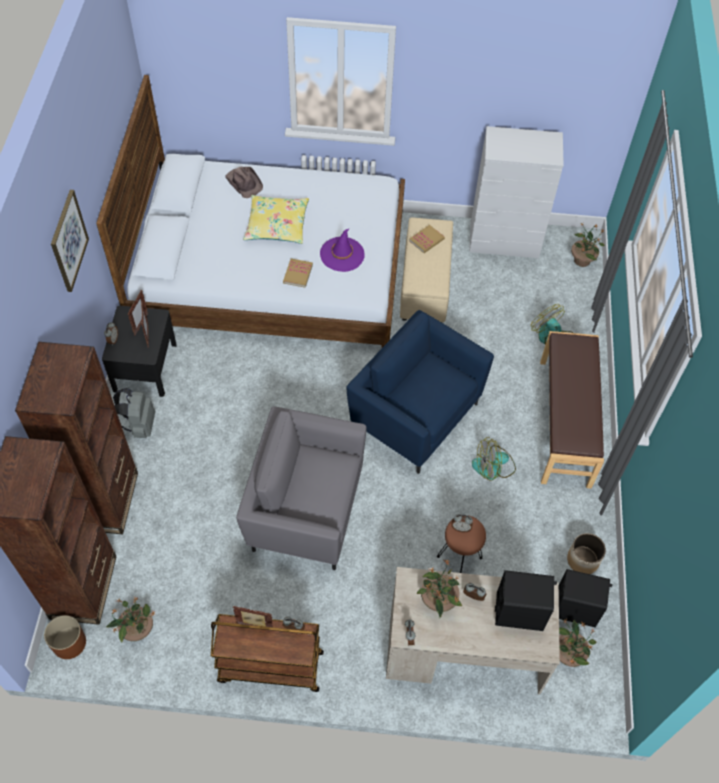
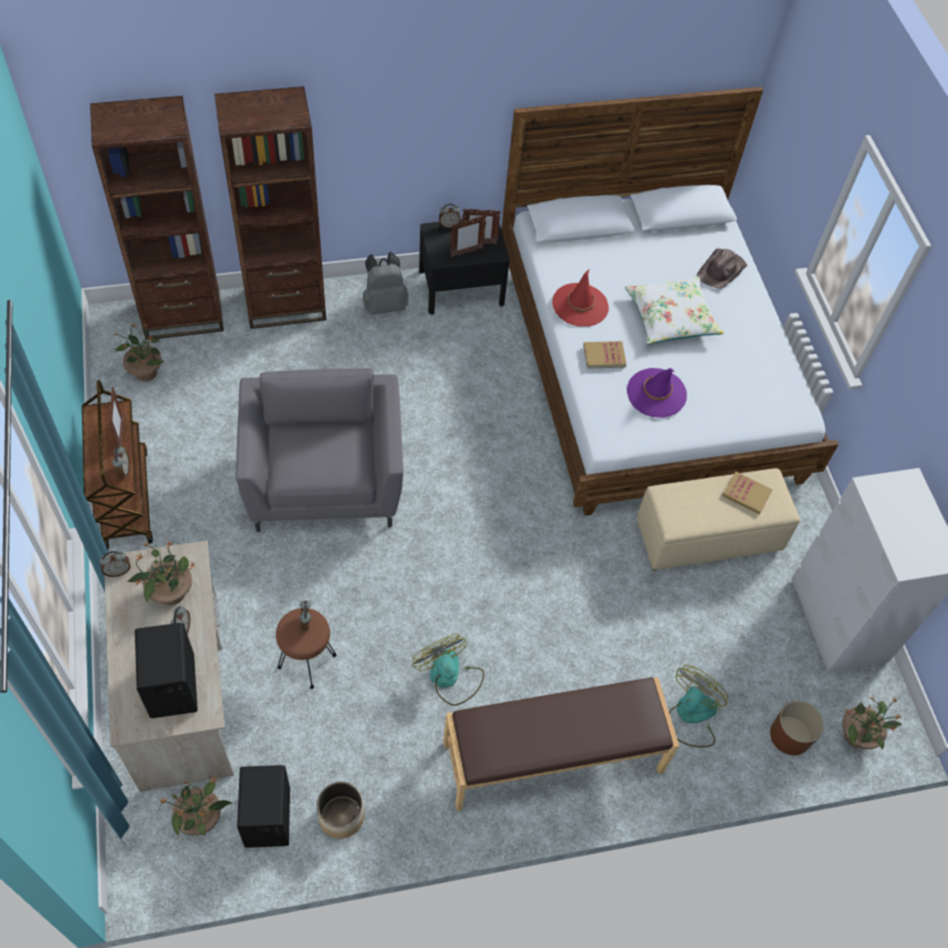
camera: 70 degrees right, 0 degrees up
(68, 241) = (444, 72): picture -> none
(69, 643) = (121, 323): brown planter -> brown planter (790, 736)
(244, 274) = (580, 305): none -> red hat
(276, 225) = (671, 318): yellow pillow -> white pillow
(414, 415) = (496, 568): blue armchair -> none

